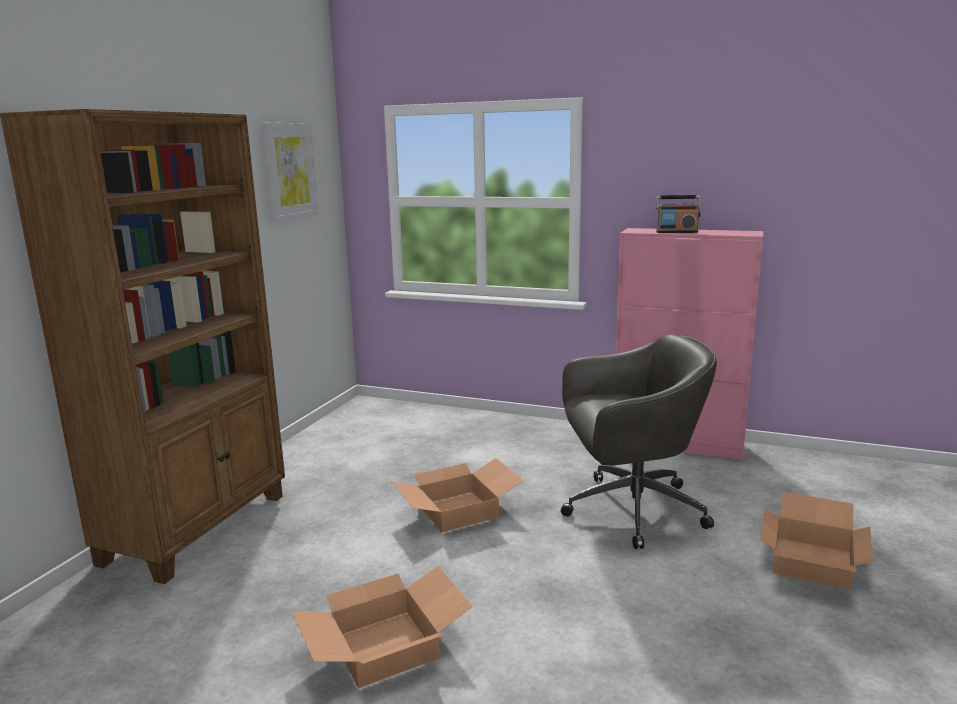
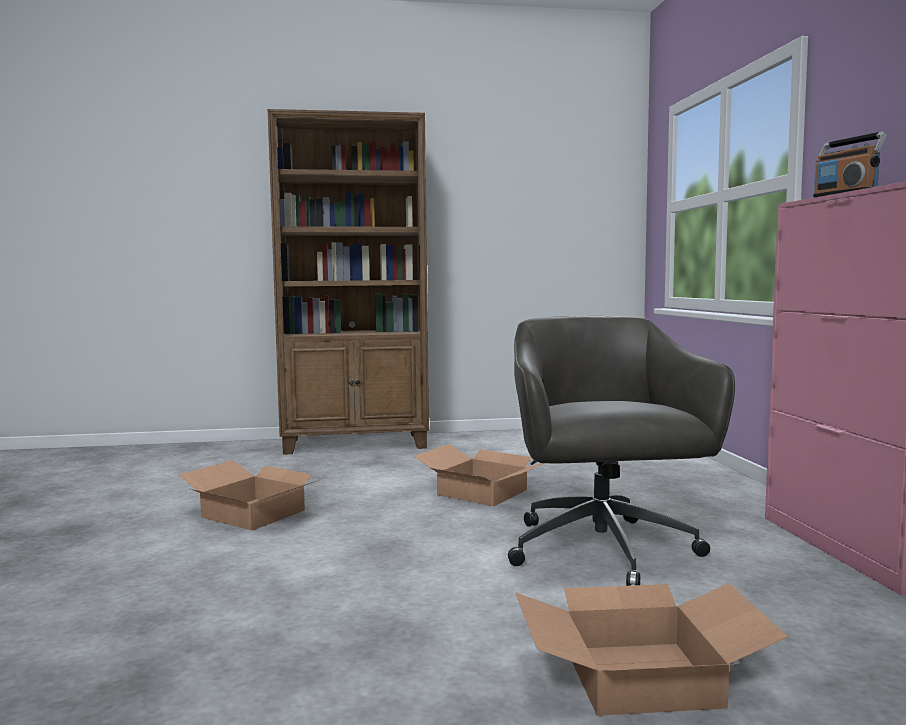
camera: 60 degrees right, 10 degrees down
(289, 171) = (559, 178): picture -> none
(630, 510) = (603, 552): grey office chair -> grey office chair turned 150 degrees counterclockwise

